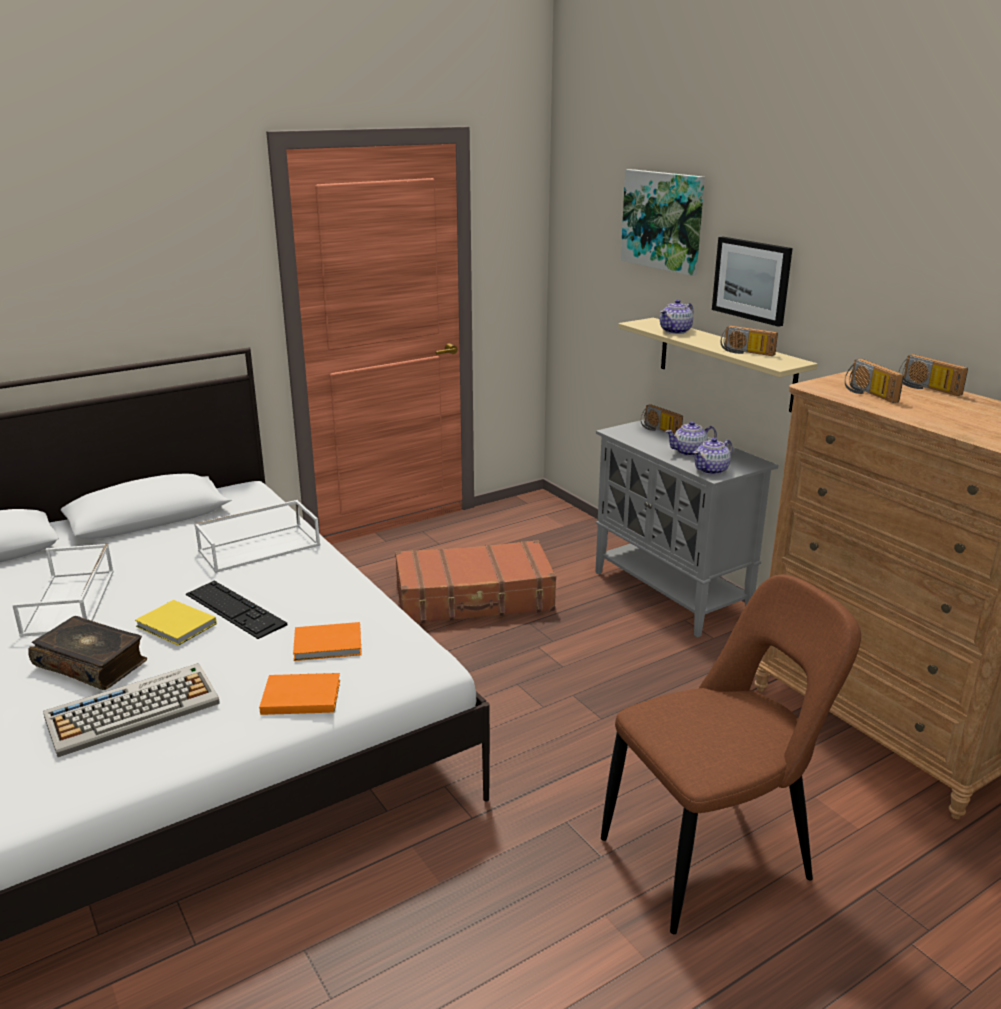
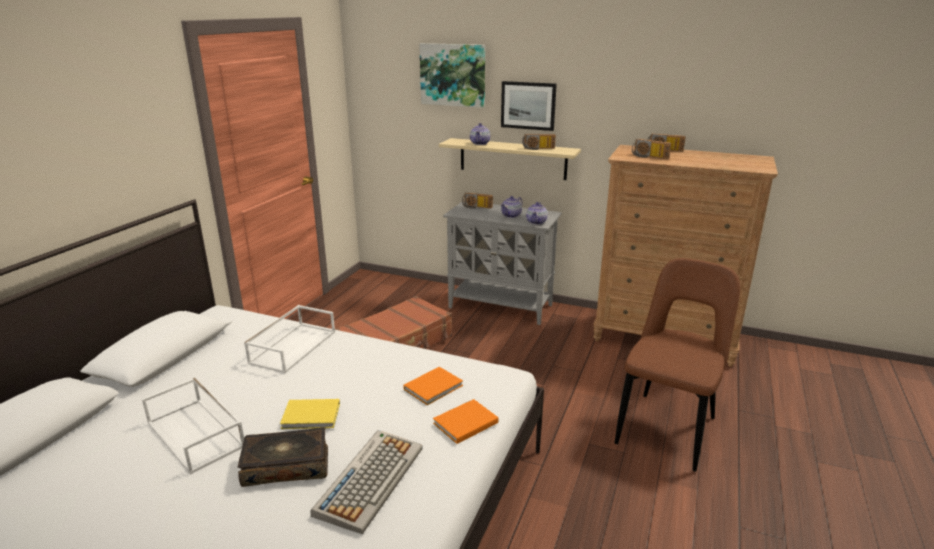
camera: 35 degrees left, 0 degrees up
(235, 609) = (338, 390): keyboard -> none

